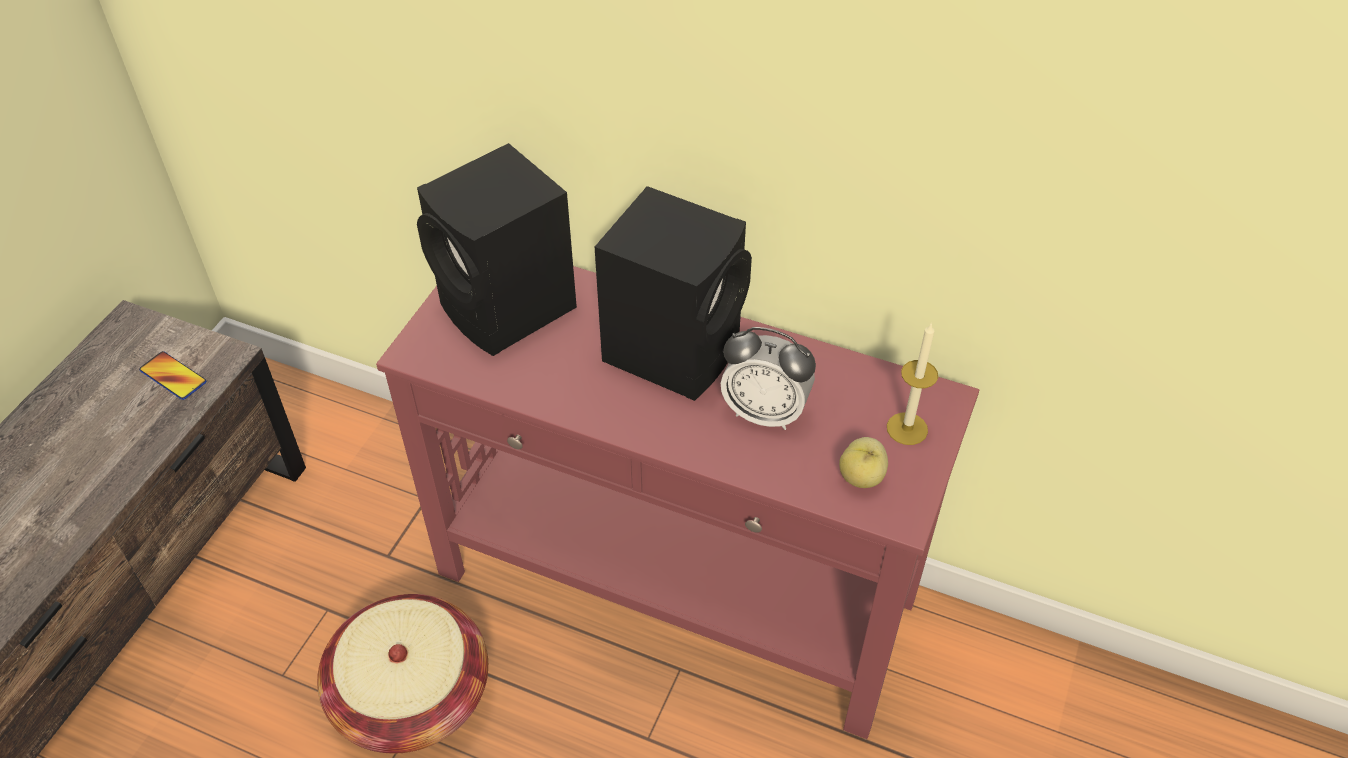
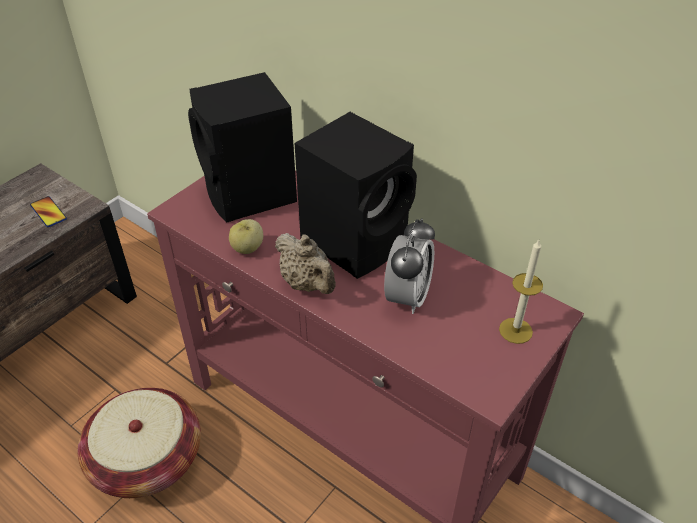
camera: 15 degrees right, 5 degrees down
(633, 420) = (307, 284): none -> beige teapot
(765, 412) = (407, 297): alarm clock -> alarm clock turned 105 degrees counterclockwise
(862, 477) = (468, 359): apple -> apple (248, 248)

